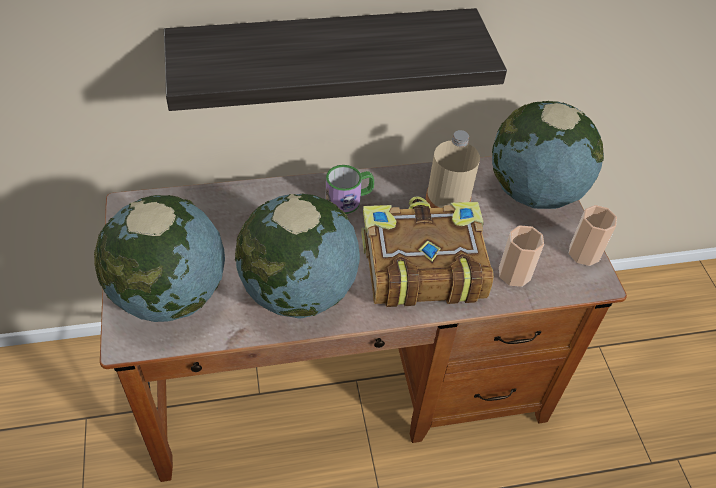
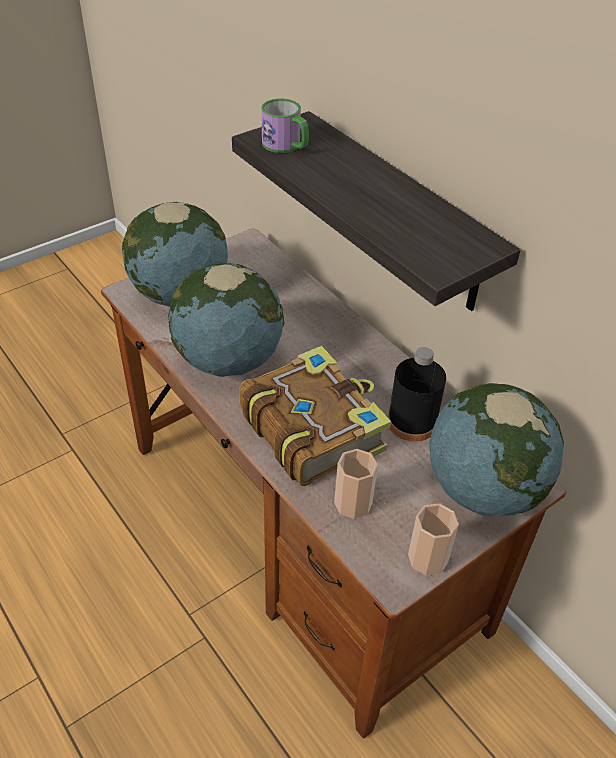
camera: 65 degrees right, 5 degrees down
(349, 199) = (354, 355): mug -> mug (286, 146)
(447, 200) = (412, 422): beige bottle -> black bottle

